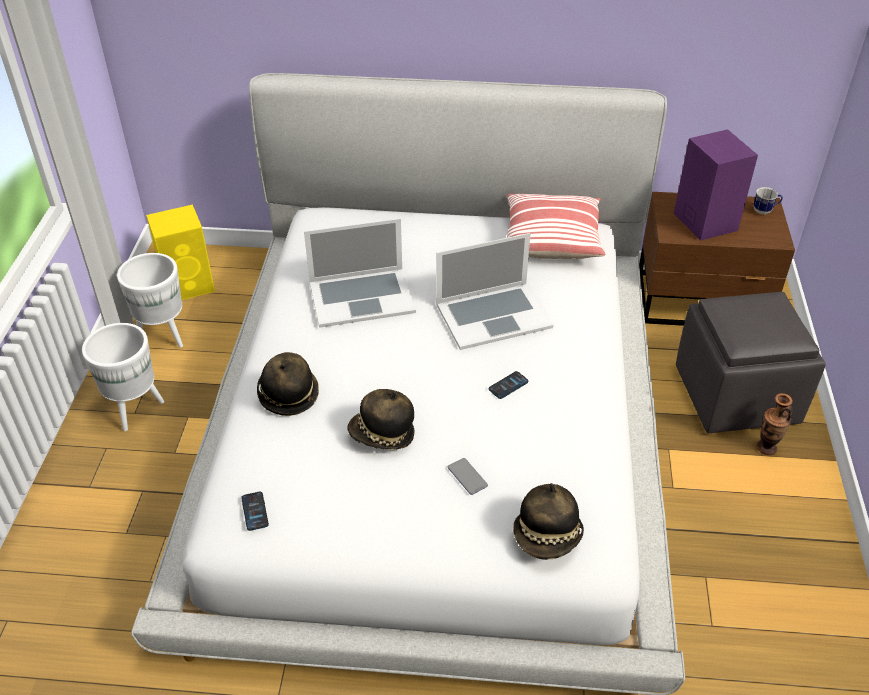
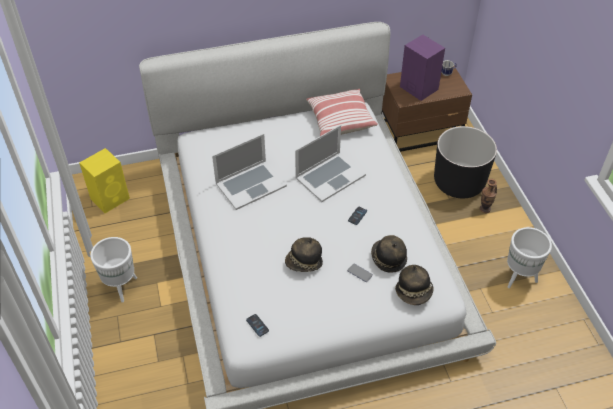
camera: 20 degrees left, 5 degrees up
(165, 335) = (113, 236): white planter -> white planter (519, 277)
(288, 394) = (239, 254): hat -> hat (388, 259)
(736, 394) = (459, 182): grey ottoman -> black planter

